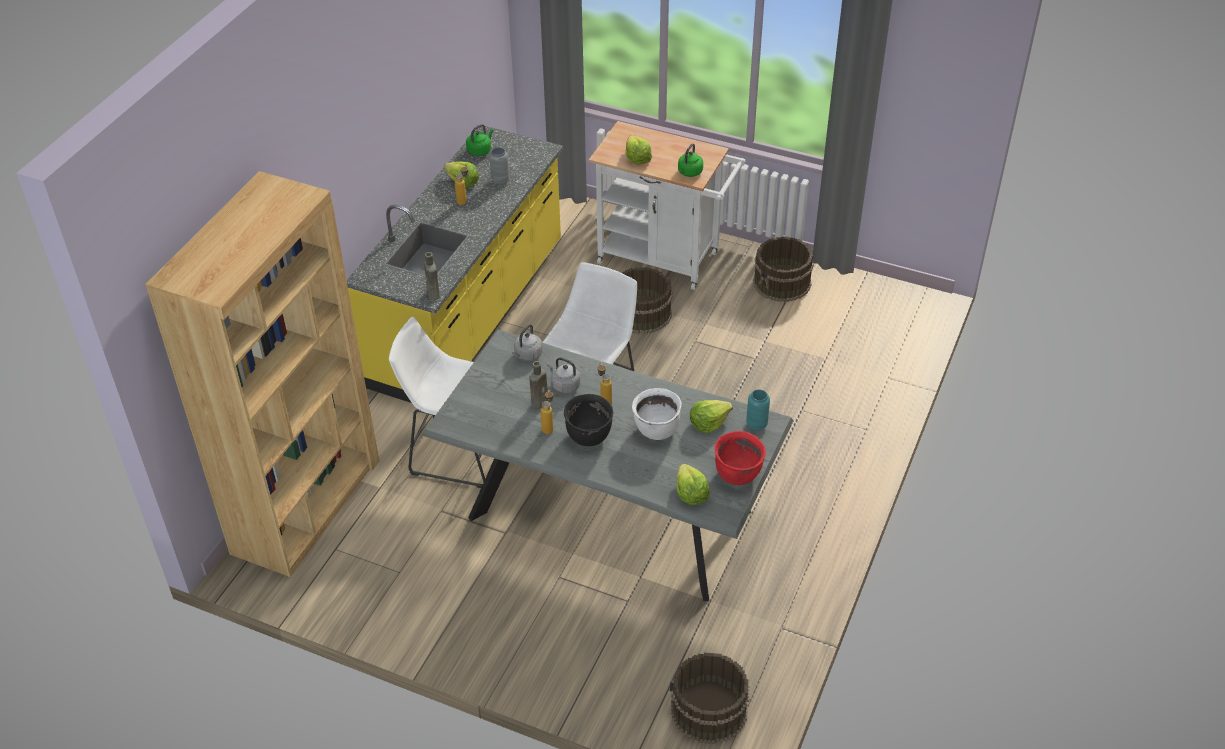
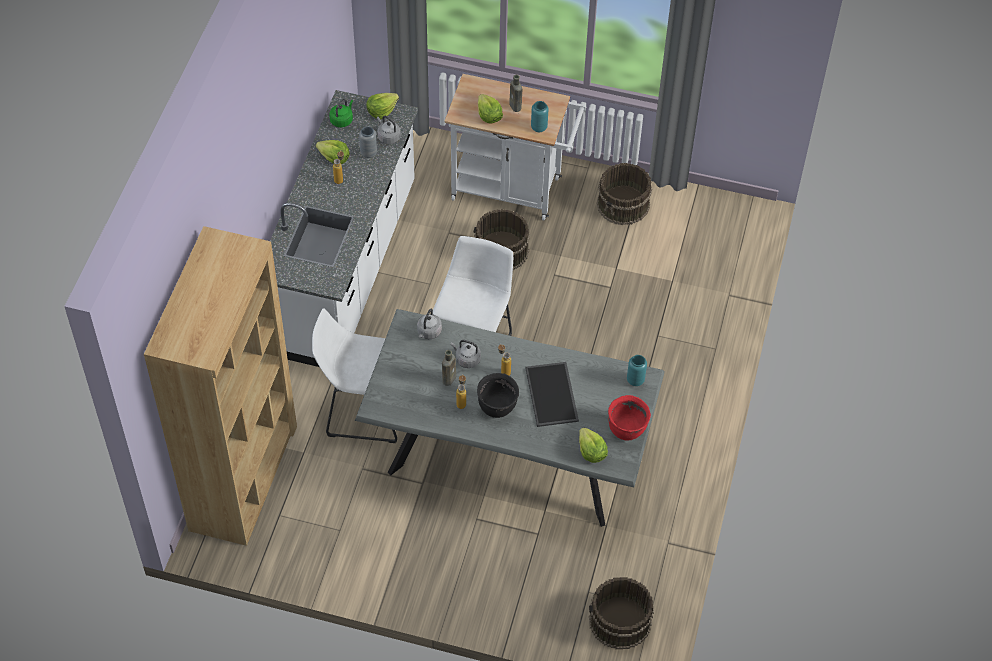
camera: 10 degrees left, 10 degrees up
(433, 295) = (336, 284): brown bottle -> brown bottle (515, 107)
(470, 316) = (345, 269): yellow counter -> white counter
(524, 168) = (388, 137): none -> grey kettle
(656, 430) = (553, 395): white cooking pot -> tray
(689, 173) = (539, 127): green kettle -> turquoise vase
(708, 423) = (595, 383): lettuce -> lettuce (381, 111)

